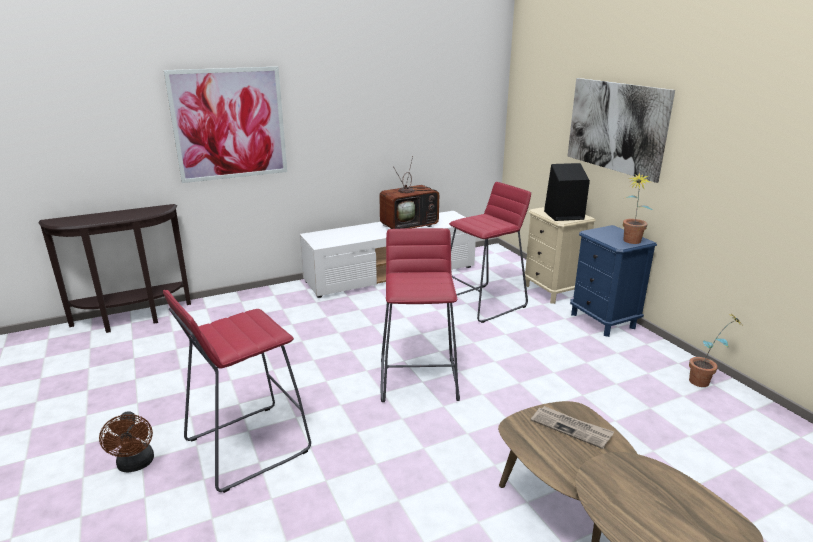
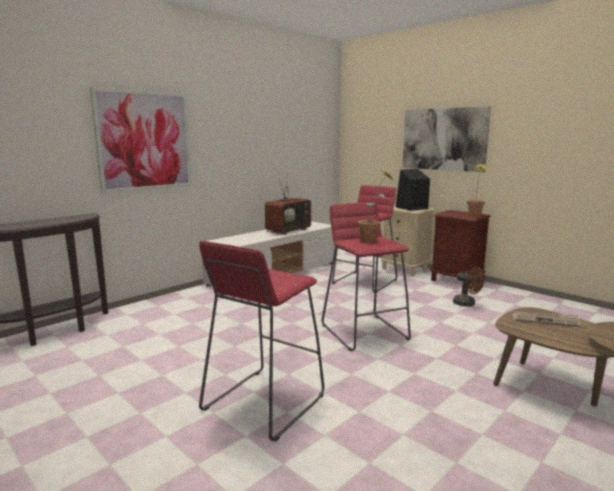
camera: 20 degrees left, 10 degrees down
(136, 465) = (162, 441): brown fan -> brown fan (467, 304)
(603, 321) = (456, 281): blue nightstand -> brown nightstand
(705, 382) = (553, 303): potted plant -> potted plant (373, 240)

